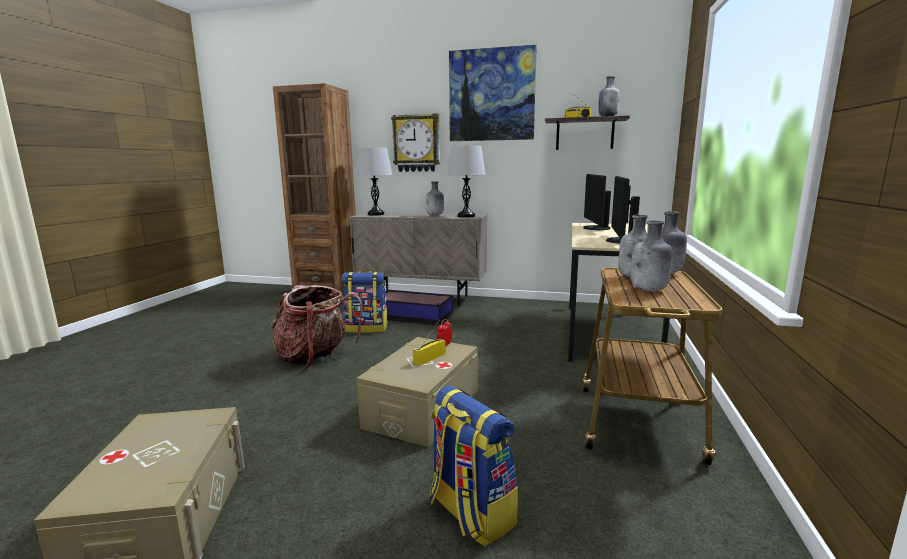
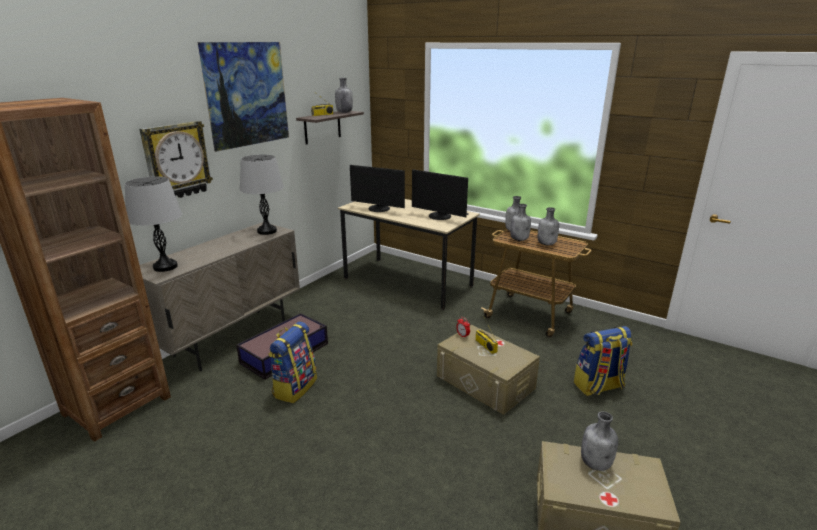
camera: 70 degrees left, 10 degrees up
(315, 357) = (351, 430): backpack -> none
(435, 215) = (233, 241): grey bottle -> grey bottle (596, 463)

